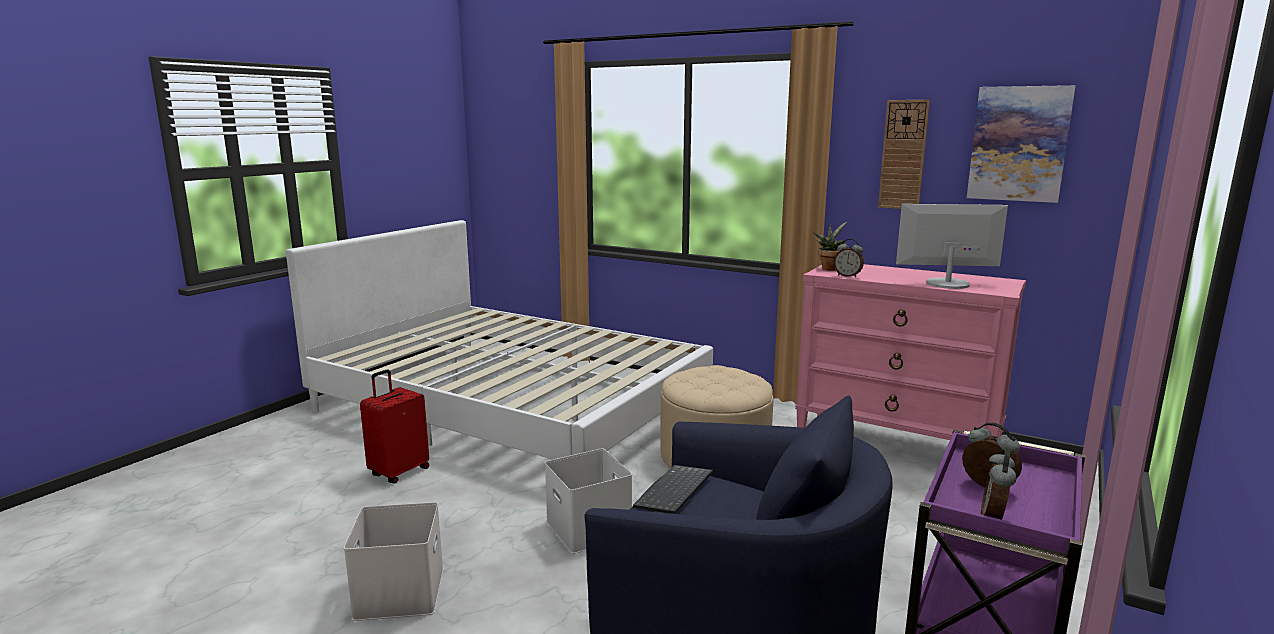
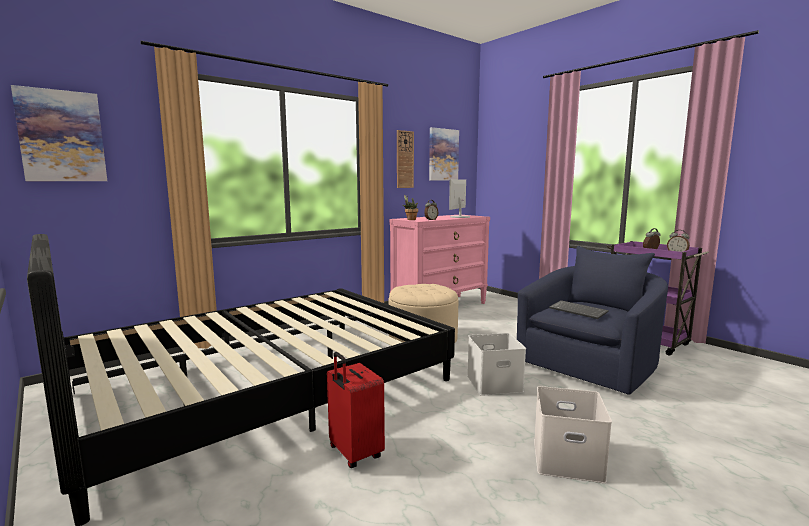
camera: 70 degrees left, 5 degrees down
(503, 137) = (62, 136): none -> picture
(512, 406) = (262, 387): white bed -> black bed

